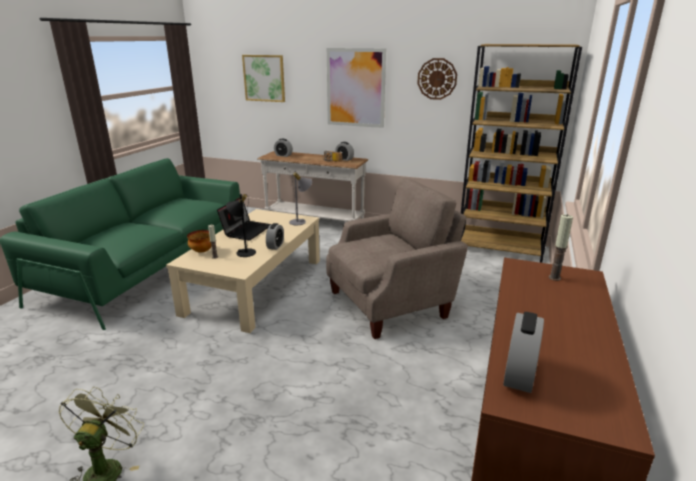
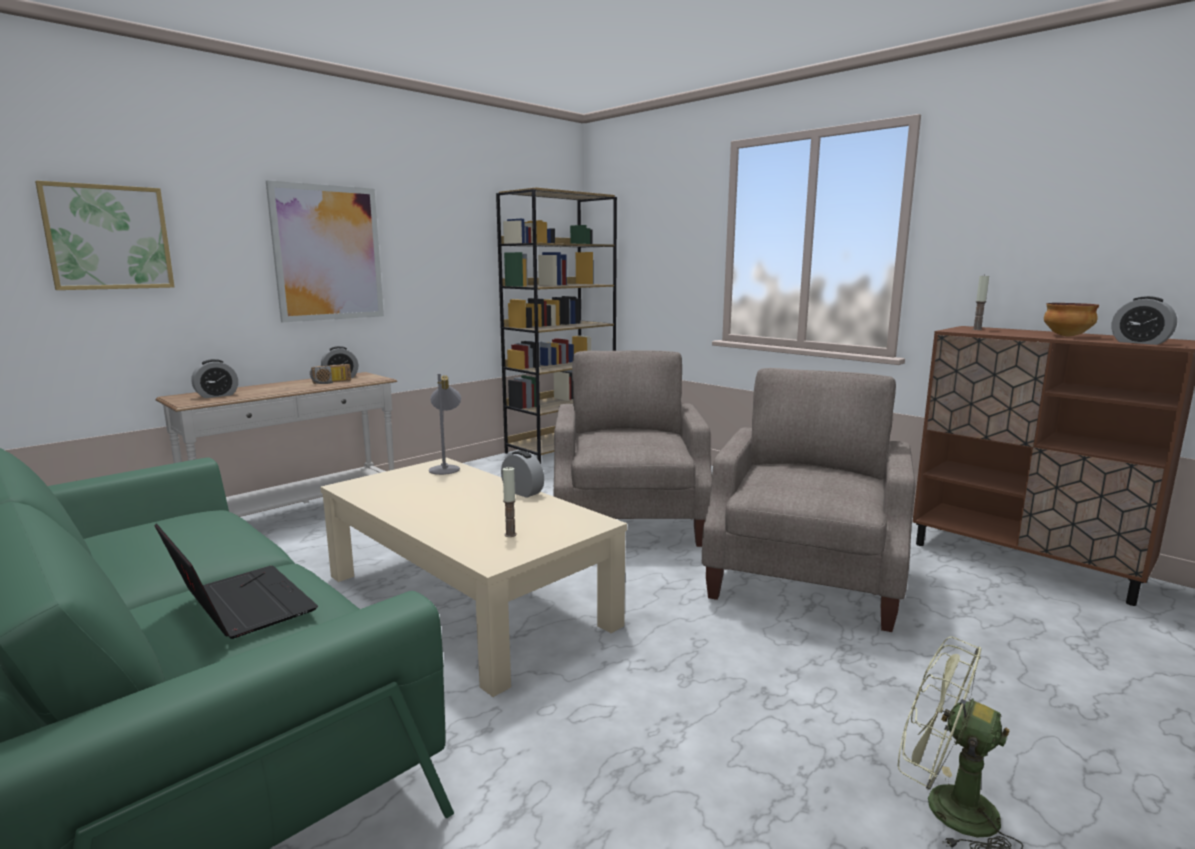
camera: 65 degrees left, 10 degrees down
(202, 251) = (467, 542): bowl -> bowl (1066, 336)
(243, 251) = (515, 513): black table lamp -> none
(246, 230) = (420, 502): laptop -> laptop (238, 605)
(353, 390) = (804, 578): none -> beige armchair
(437, 79) = (448, 237): wall clock -> none

